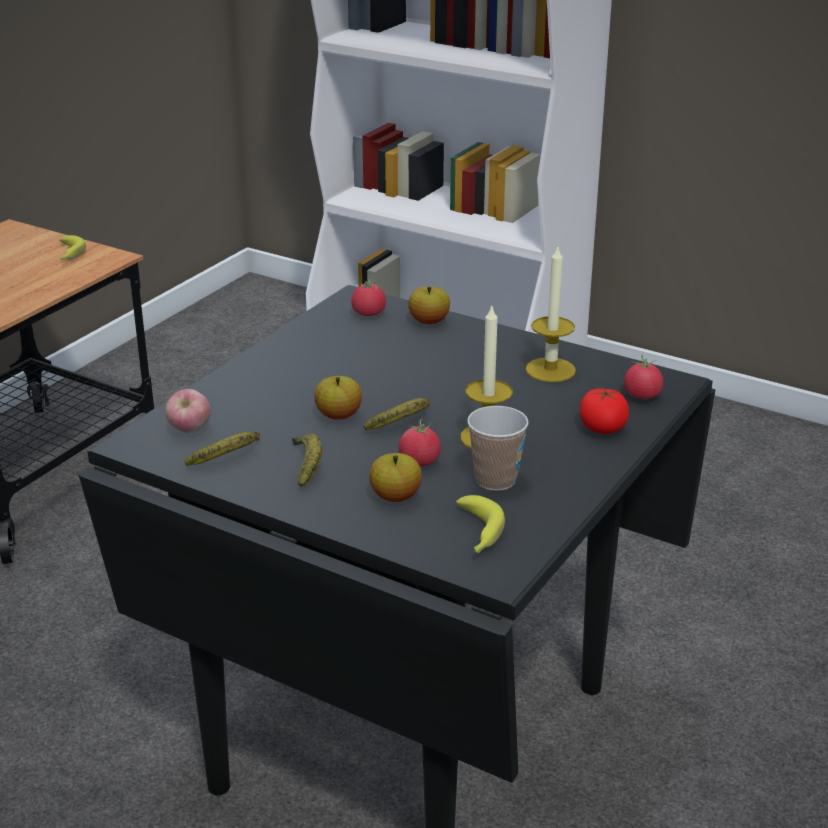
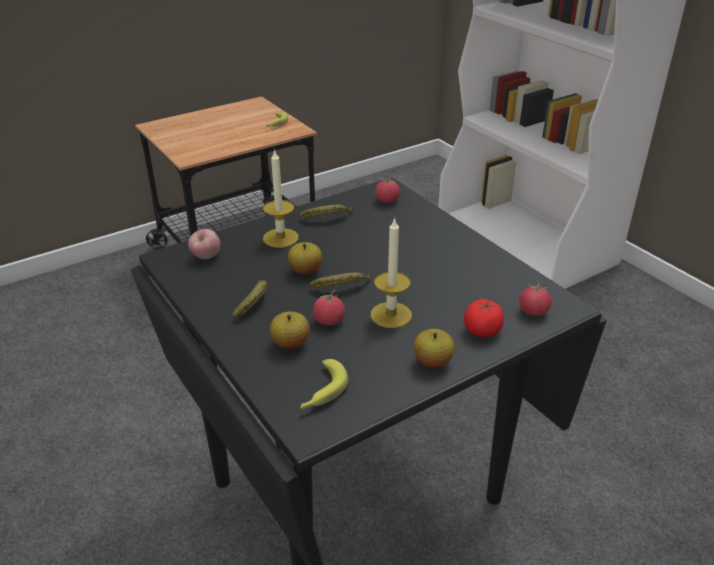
camera: 25 degrees right, 5 degrees up
(229, 458) = (212, 283): banana -> banana (328, 218)
(429, 321) = (422, 215): apple -> apple (432, 362)
(495, 480) = (369, 351): cup -> none
(550, 370) = (479, 273): candle -> candle (280, 238)

